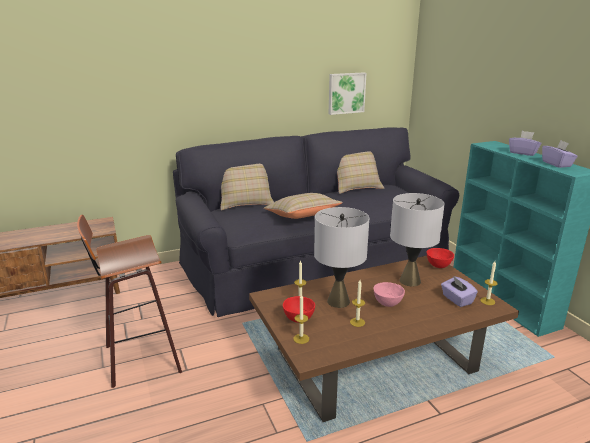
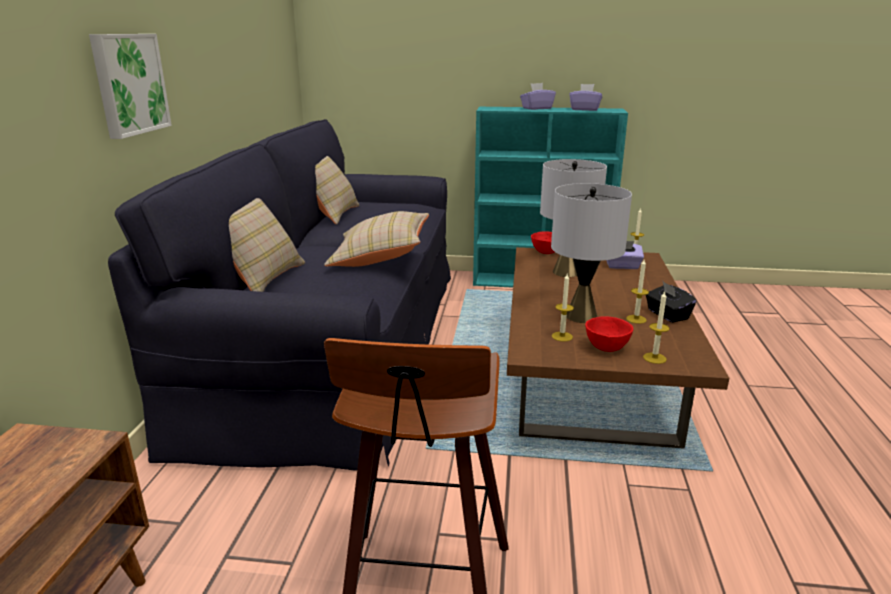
camera: 60 degrees left, 0 degrees up
(346, 93) = (256, 72): picture -> picture (128, 84)
(380, 333) = (667, 315): none -> black tissue box
(387, 303) = (606, 295): pink bowl -> none

